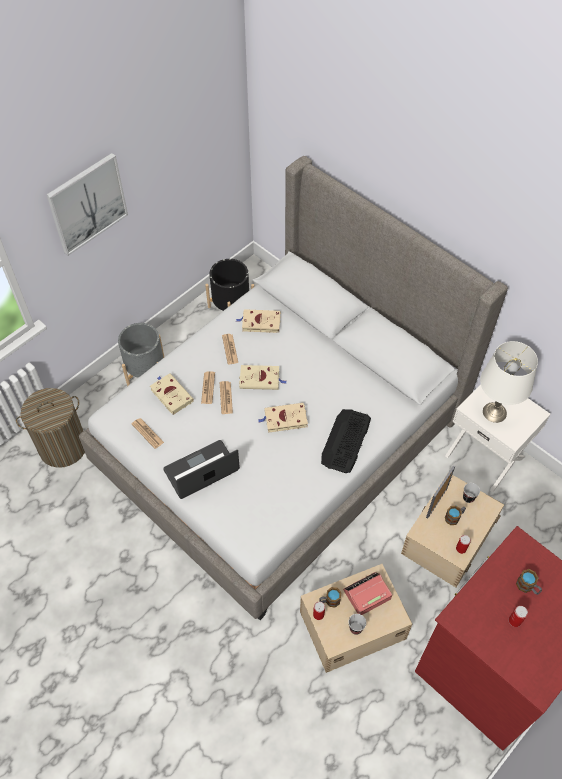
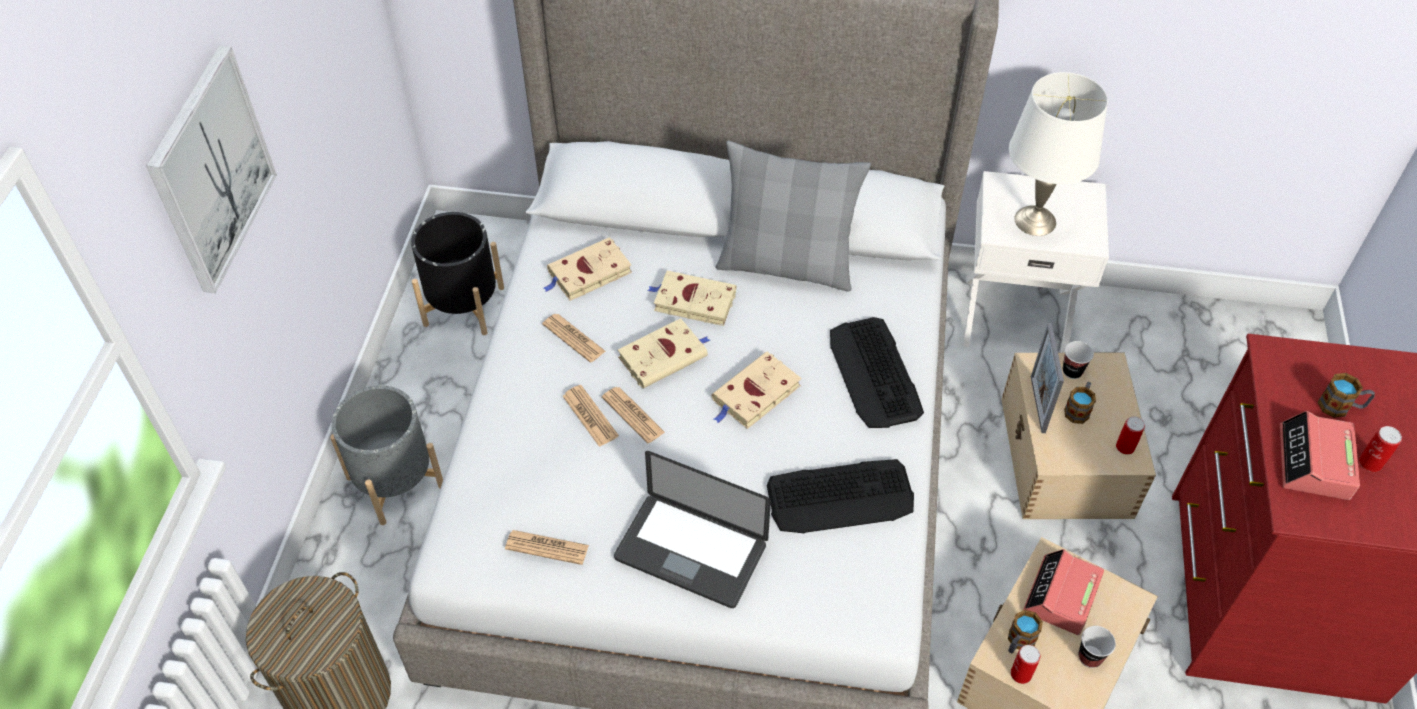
camera: 35 degrees left, 5 degrees down
(170, 394) = (535, 462): beige book -> beige book (692, 301)
(201, 470) = (690, 552): laptop -> laptop turned 90 degrees counterclockwise
(282, 486) = (841, 497): none -> keyboard
(351, 367) = (786, 265): none -> grey pillow
(486, 603) = (1314, 463): none -> alarm clock

